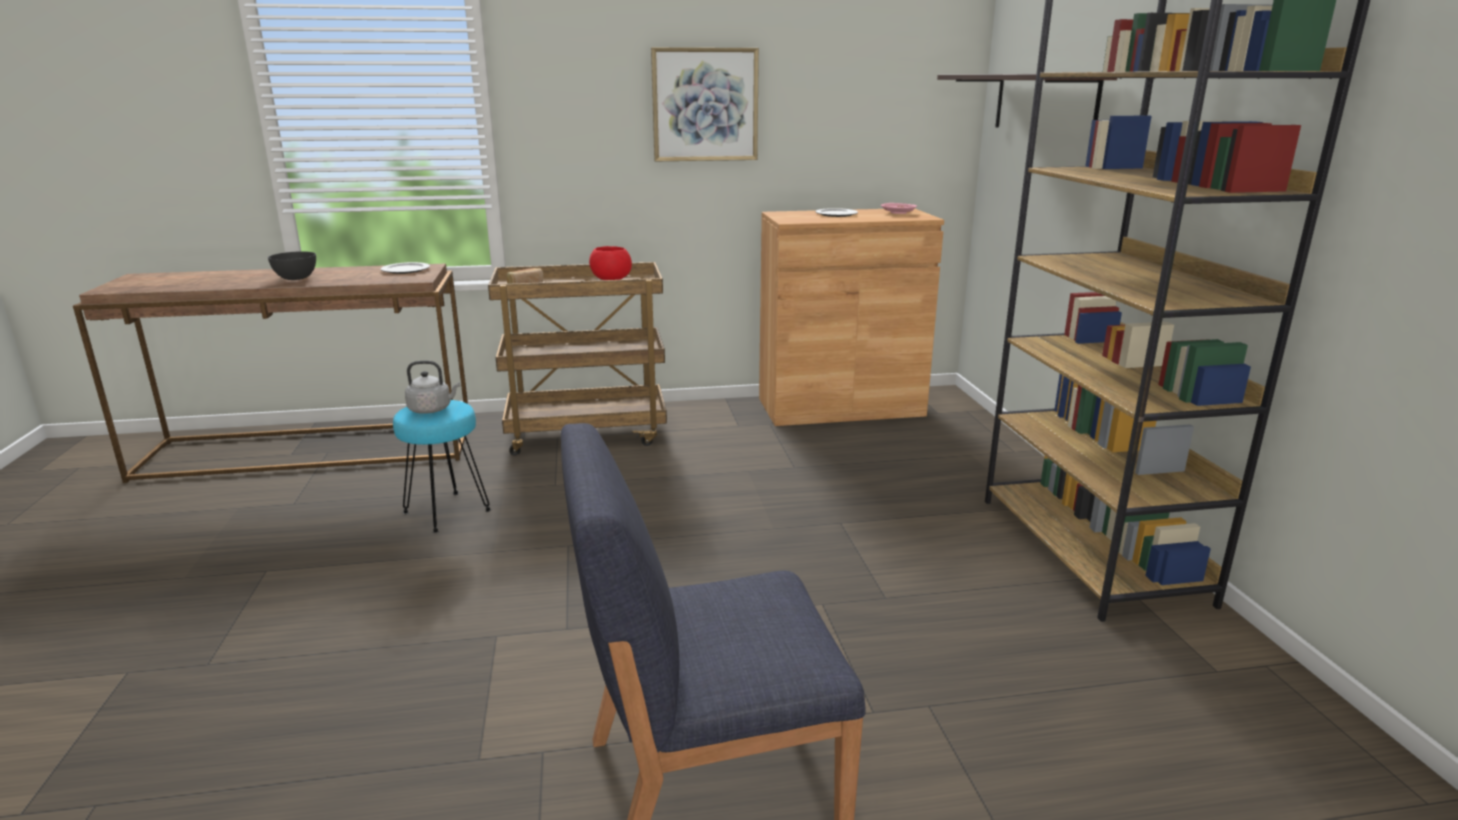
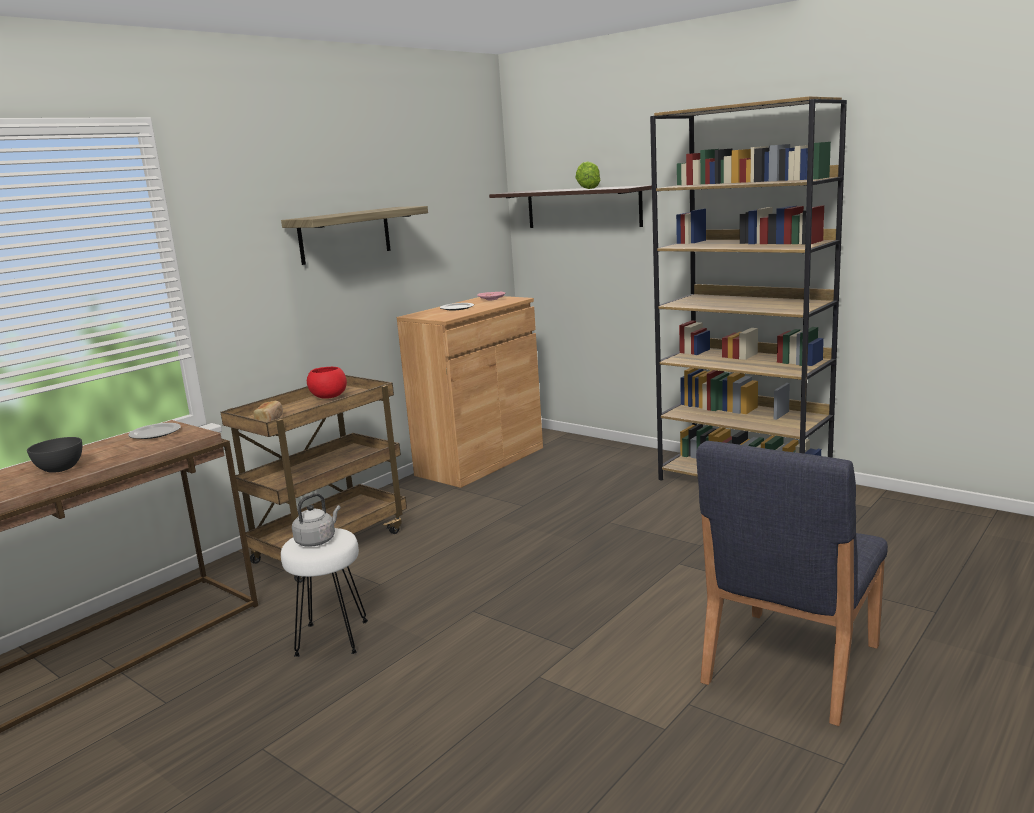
camera: 40 degrees left, 5 degrees down
(447, 512) = (333, 638): turquoise stool -> white stool
(705, 105) = (345, 235): picture -> shelf
(1030, 73) = (588, 188): none -> lettuce

